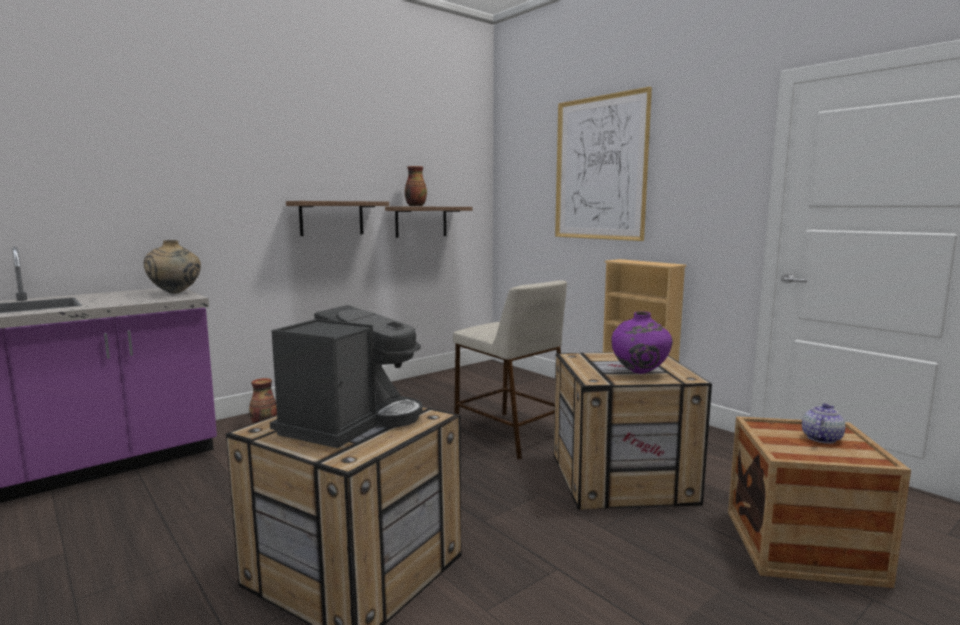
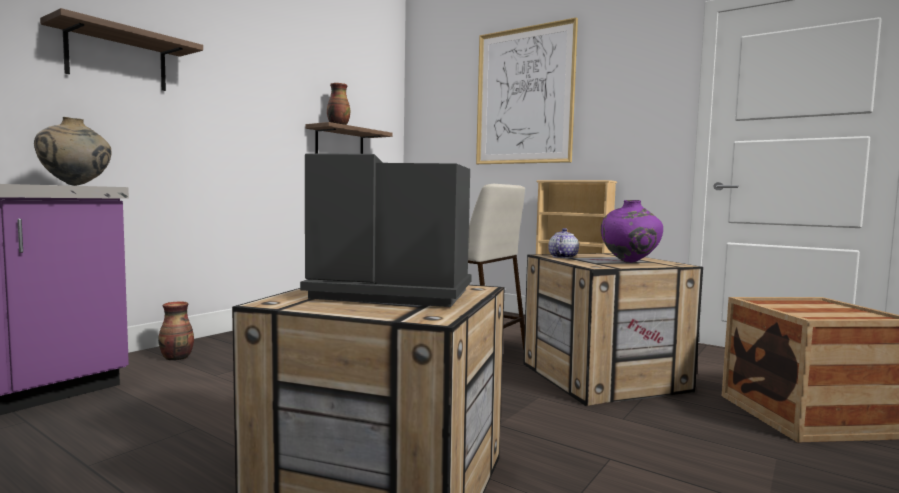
camera: 15 degrees left, 5 degrees down
(331, 218) = (251, 128): shelf -> shelf (117, 59)
(351, 422) = (388, 294): coffee machine -> coffee machine turned 90 degrees counterclockwise
(821, 438) = (817, 307): teapot -> teapot (562, 257)

